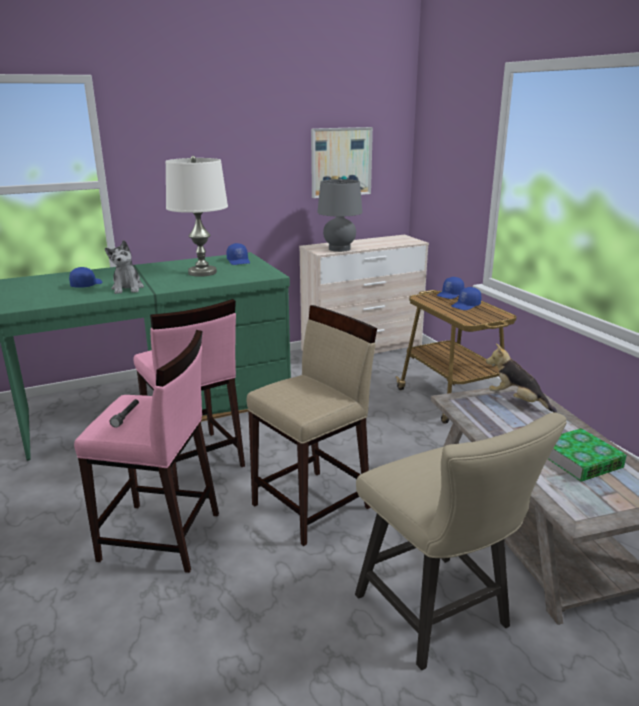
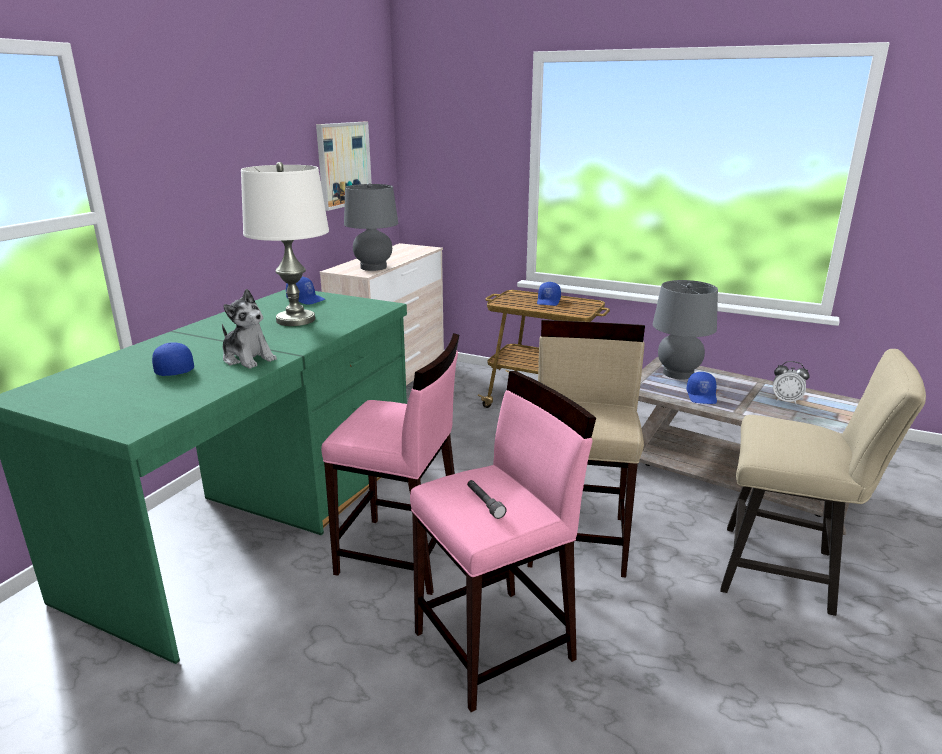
camera: 40 degrees left, 0 degrees up
(450, 295) = (518, 295): blue cap -> blue cap (702, 396)
(517, 401) = (678, 373): plush toy -> grey table lamp
(580, 460) = (786, 401): book -> alarm clock

